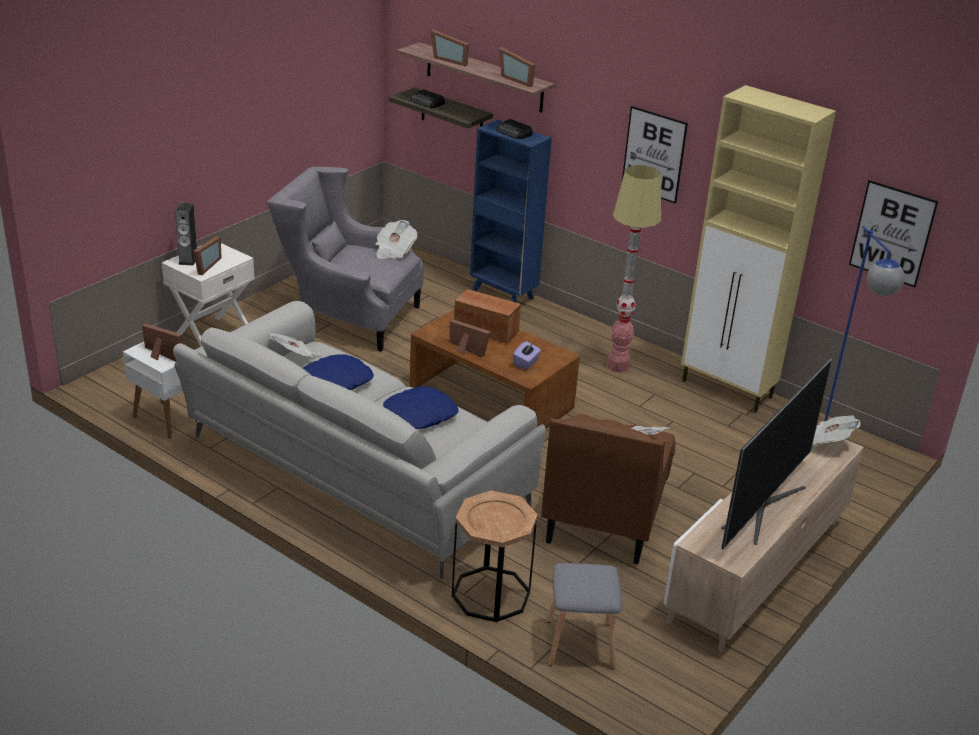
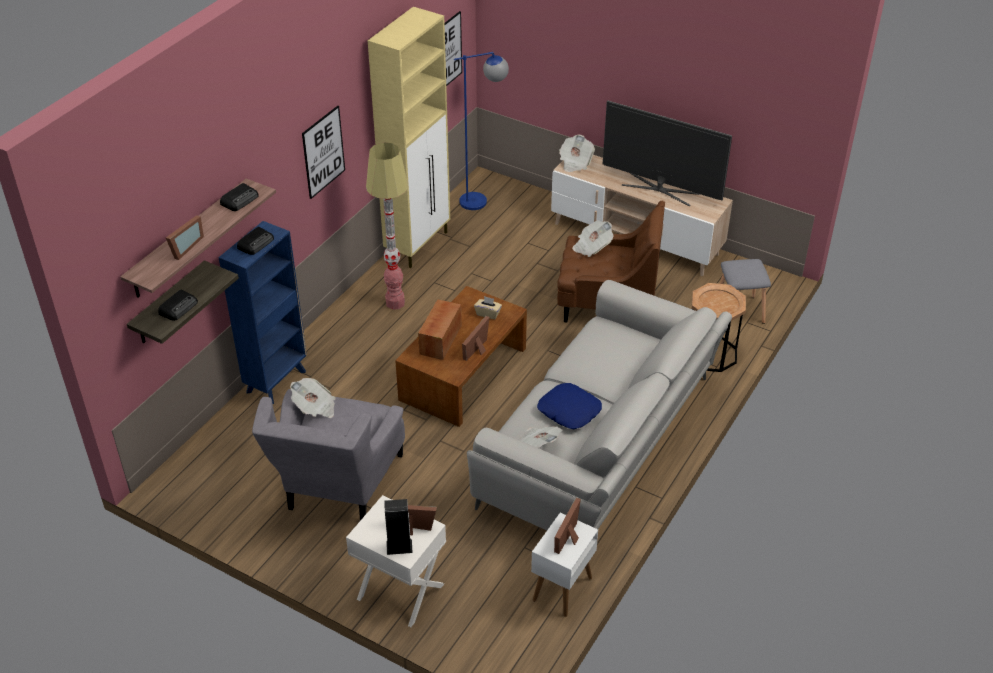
camera: 95 degrees left, 10 degrees up
(420, 414) = (601, 356): blue pillow -> none
(518, 79) = (240, 200): picture frame -> radio
(526, 363) = (488, 313): purple tissue box -> beige tissue box

